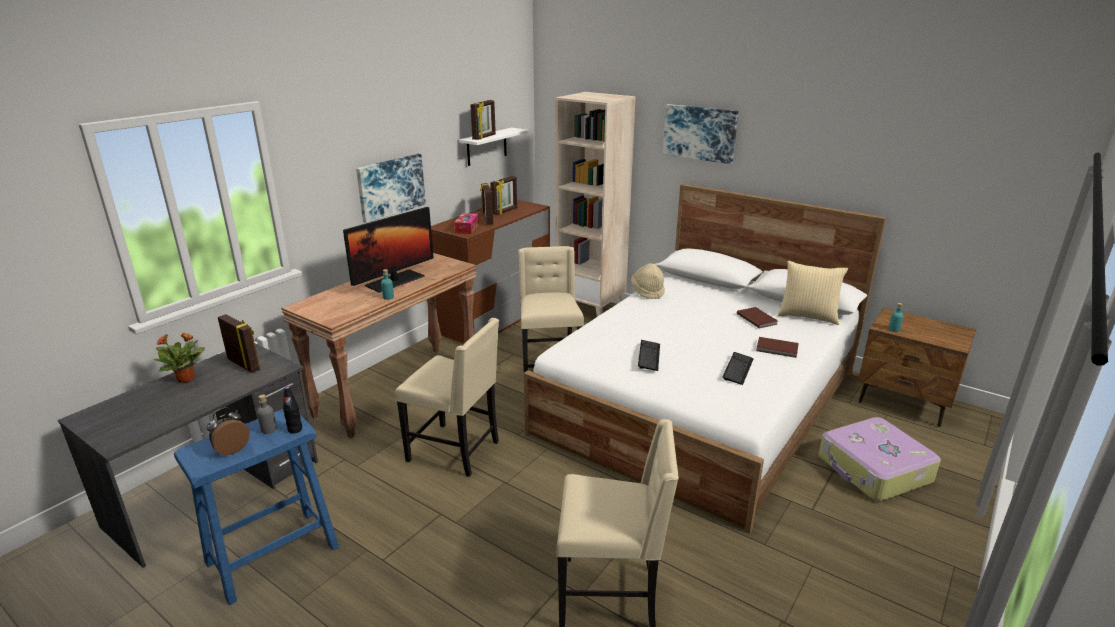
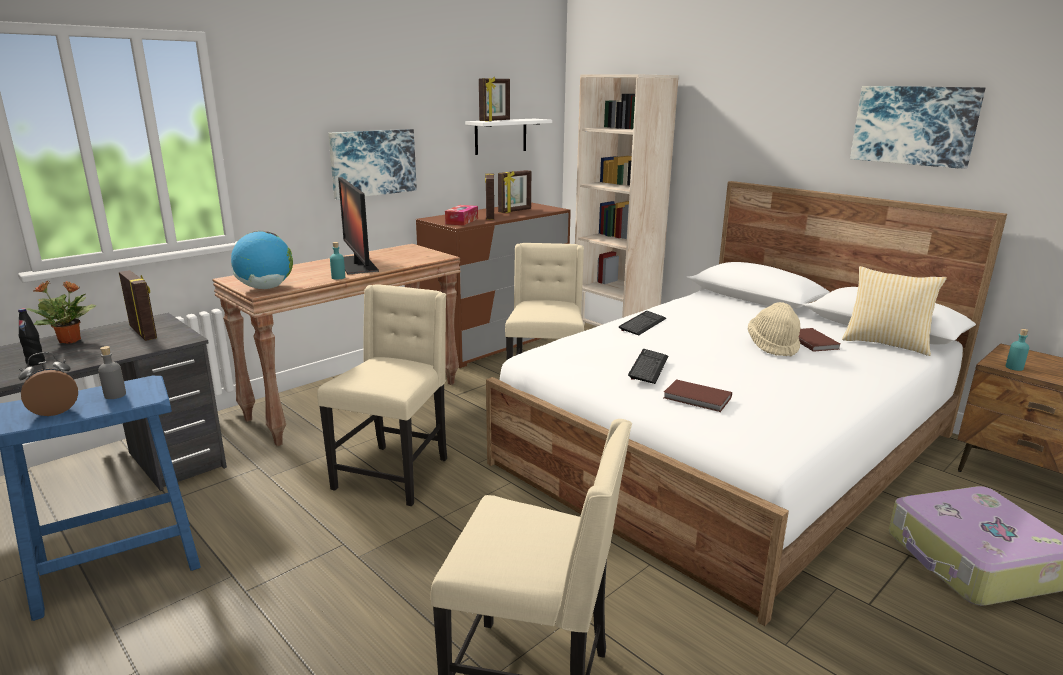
camera: 10 degrees right, 5 degrees down
(295, 429) = (145, 398): black bottle -> black bottle (36, 363)
(335, 314) = (266, 288): none -> globe
(395, 281) = (356, 265): monitor -> monitor turned 105 degrees clockwise
(456, 451) = (394, 473): beige chair -> beige chair turned 105 degrees counterclockwise
(648, 291) = (672, 305): beige hat -> beige hat (773, 346)
(700, 133) = (755, 115): picture -> picture (914, 125)
(738, 369) = (770, 392): keyboard -> keyboard (642, 324)
(777, 349) = (834, 375): brown book -> brown book (697, 398)

